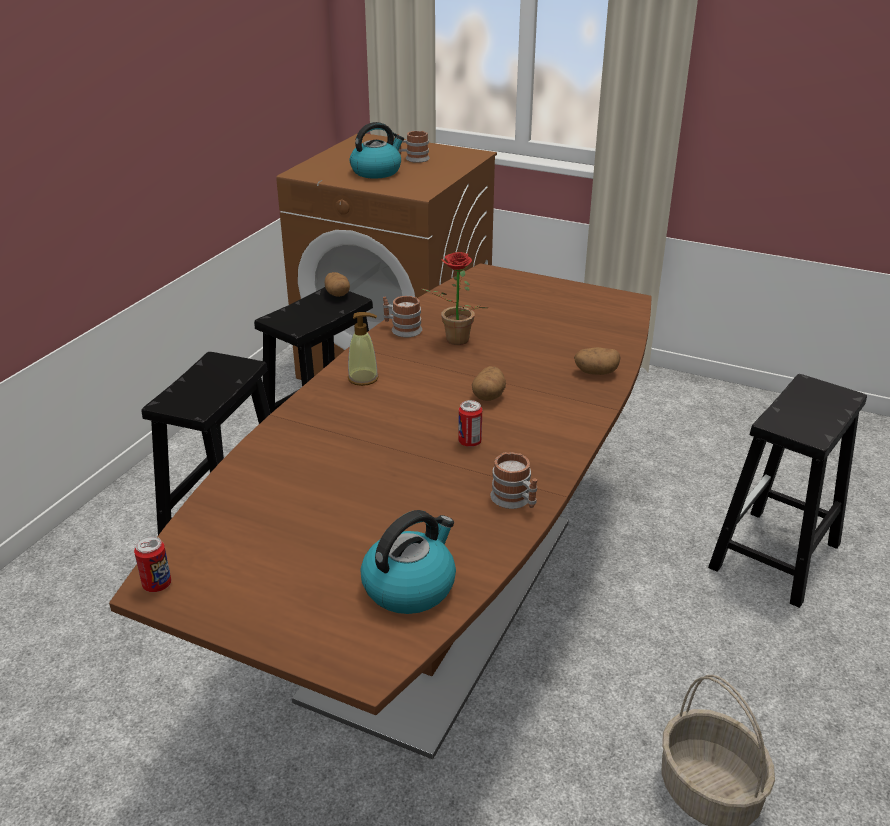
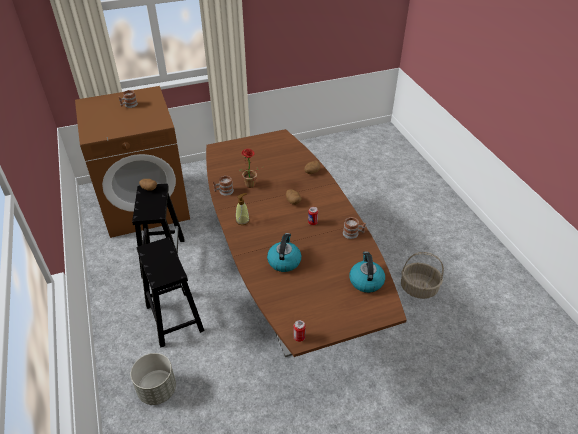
camera: 45 degrees left, 10 degrees up
(78, 603) = (157, 390): none -> grey planter
(376, 171) = (125, 120): kettle -> kettle (284, 261)
(774, 557) = (361, 204): black stool -> none

